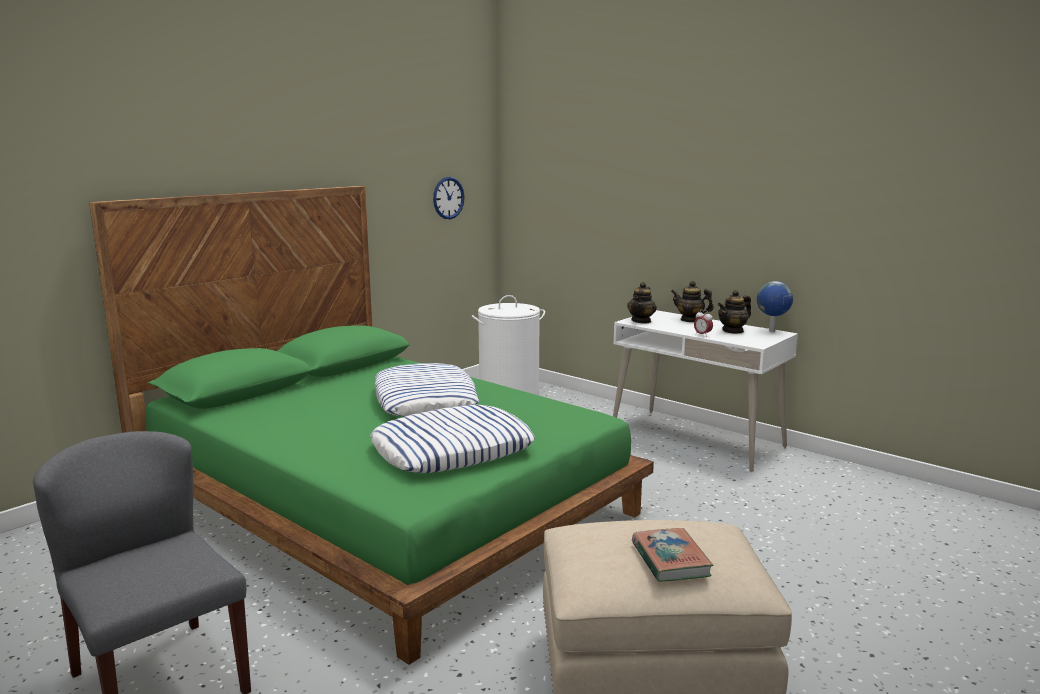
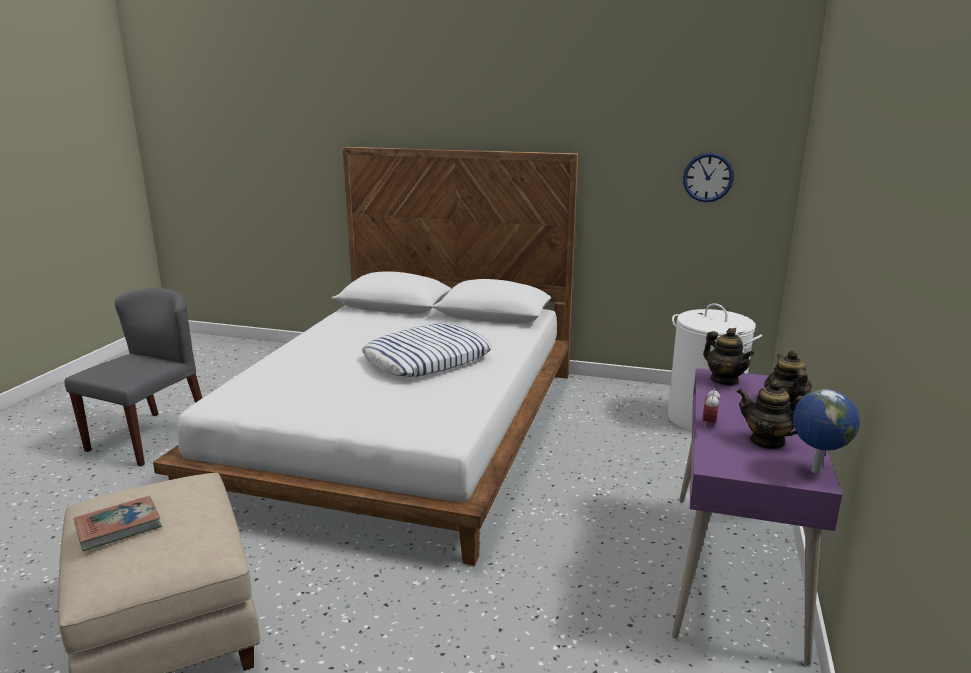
camera: 65 degrees right, 5 degrees up
(384, 502) = (404, 431): green bed -> white bed
(452, 450) = (316, 393): pillow -> none
(641, 321) = (724, 380): teapot -> teapot turned 120 degrees counterclockwise
(696, 439) = (735, 570): white desk -> purple desk

